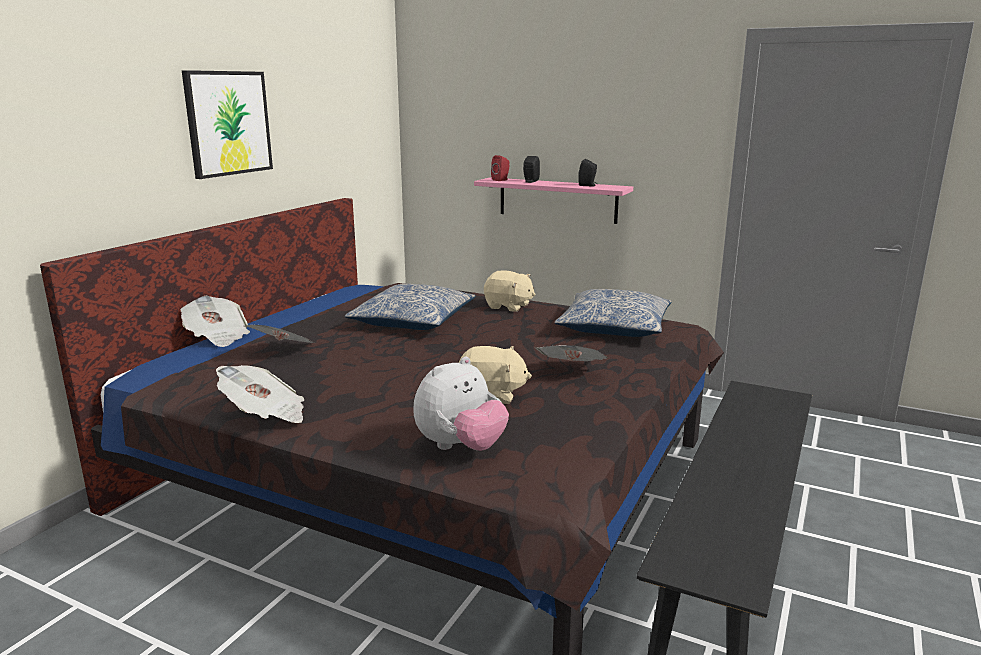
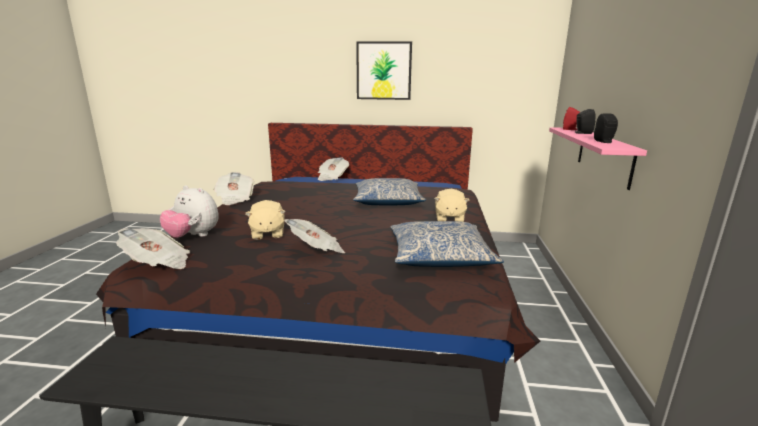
camera: 70 degrees right, 0 degrees up
(284, 351) = (316, 188): newspaper -> newspaper (158, 263)

